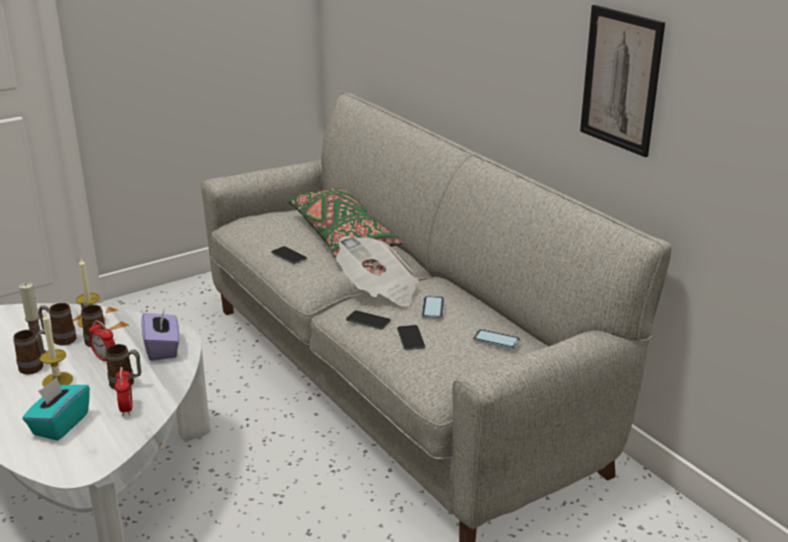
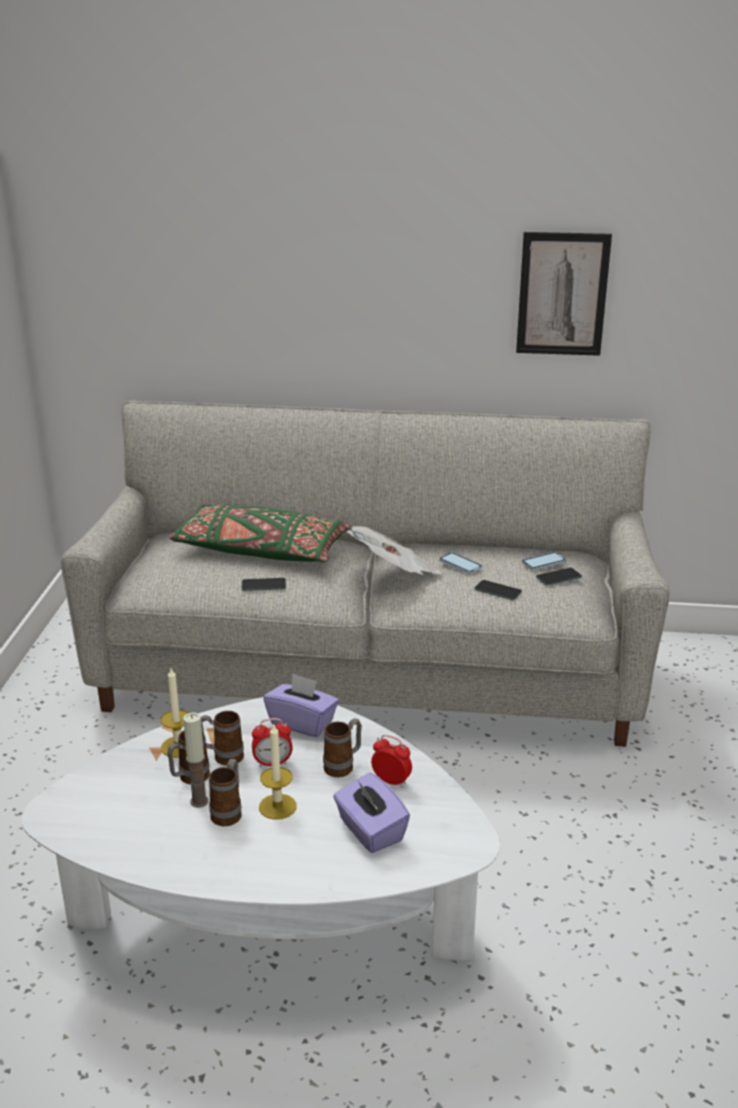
camera: 50 degrees left, 0 degrees up
(60, 424) = (370, 831): turquoise tissue box -> purple tissue box
(368, 320) = (442, 596): phone -> phone (558, 577)

